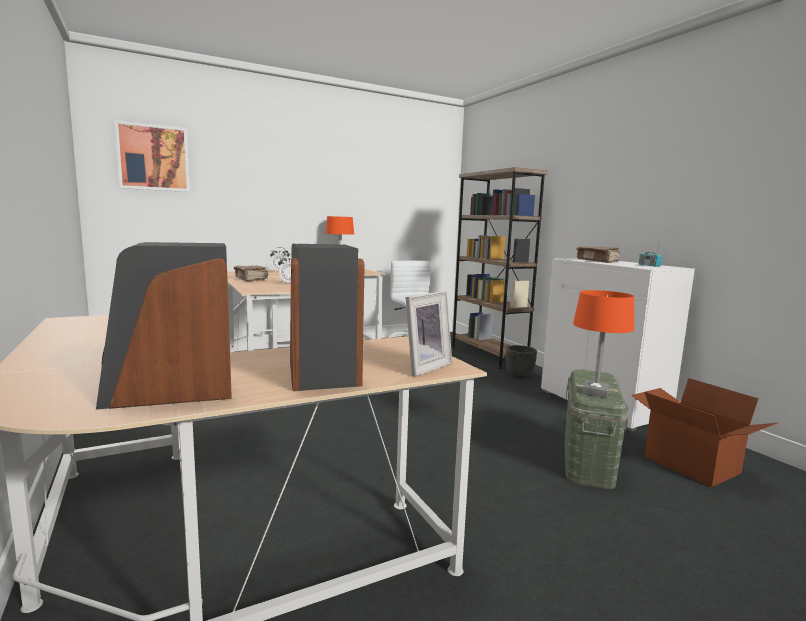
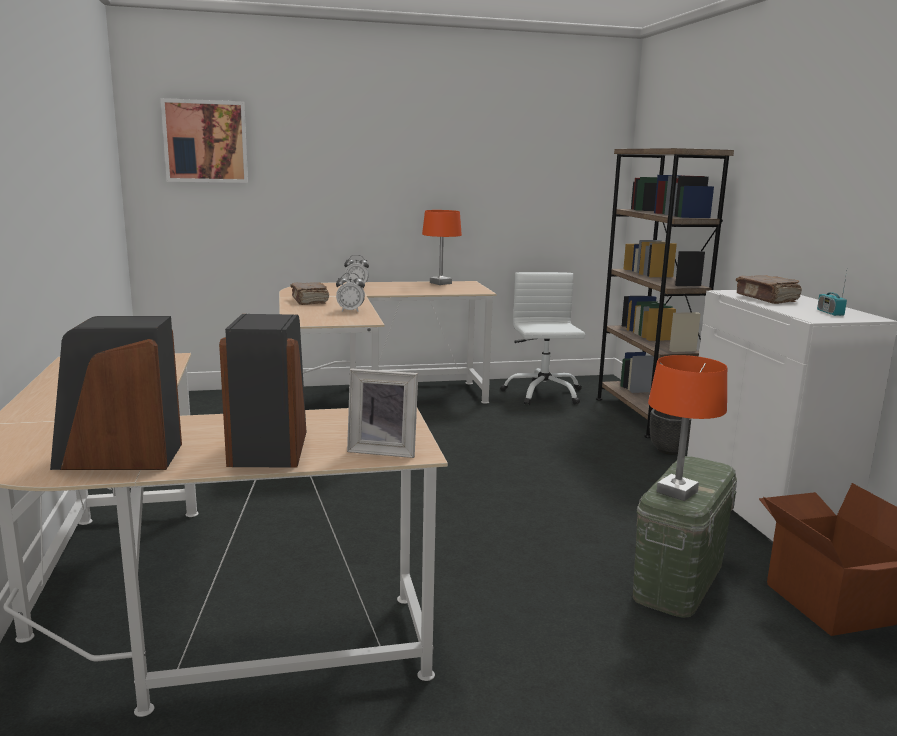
camera: 15 degrees right, 5 degrees up
(423, 367) = (383, 450): picture frame -> picture frame turned 45 degrees clockwise

